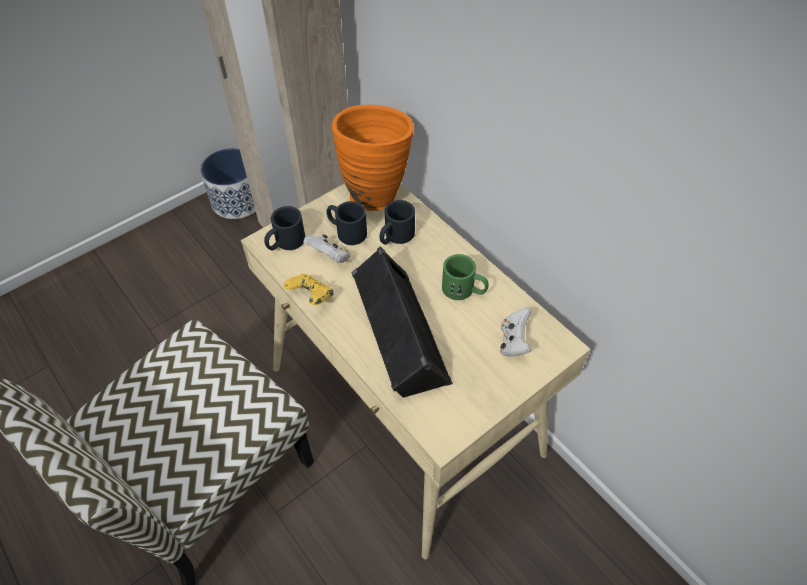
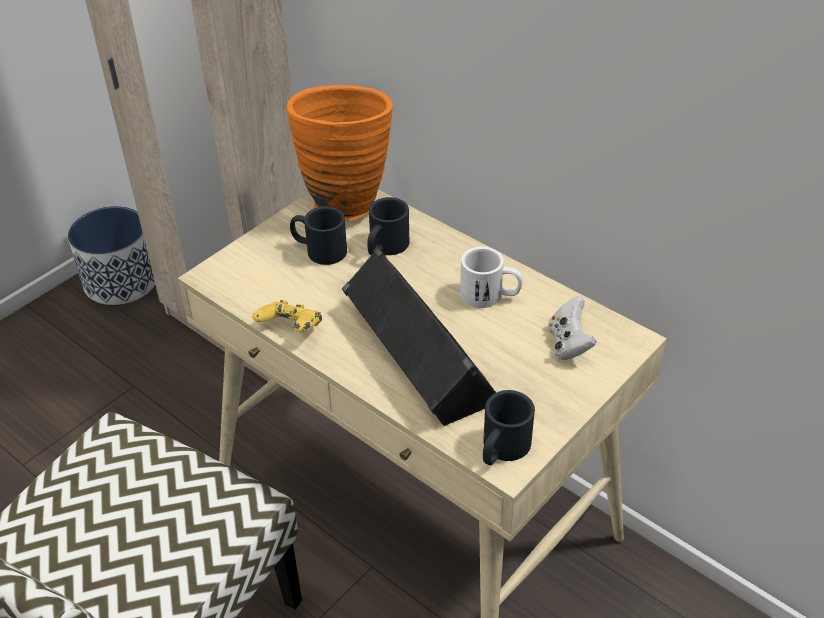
camera: 10 degrees left, 10 degrees down
(285, 243) = (240, 273): black mug -> black mug (501, 450)
(329, 257) = (304, 282): white game controller -> none
(464, 290) = (490, 295): green mug -> white mug

